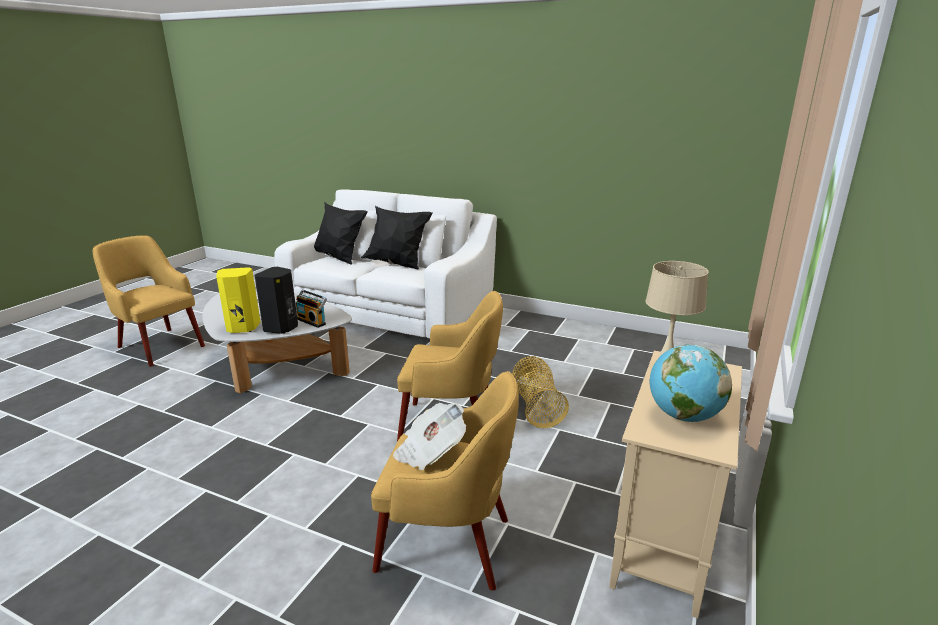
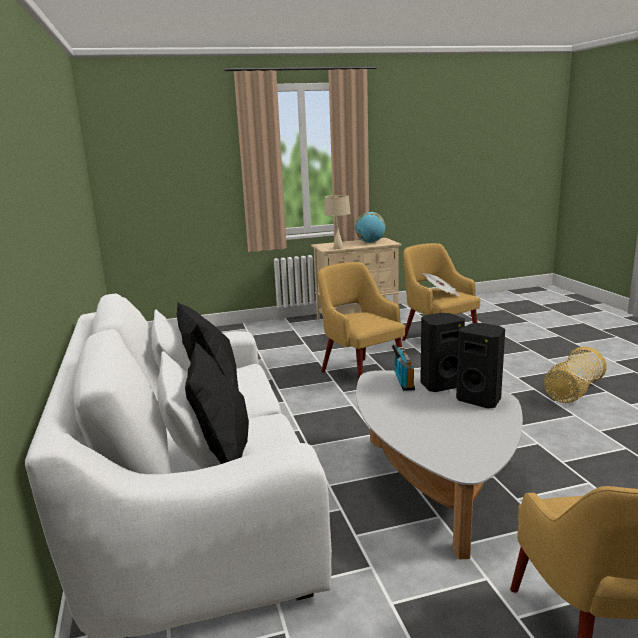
camera: 130 degrees left, 5 degrees down
(242, 328) = (480, 399): yellow speaker -> black speaker
(536, 406) = (296, 363): basket -> basket (572, 393)

